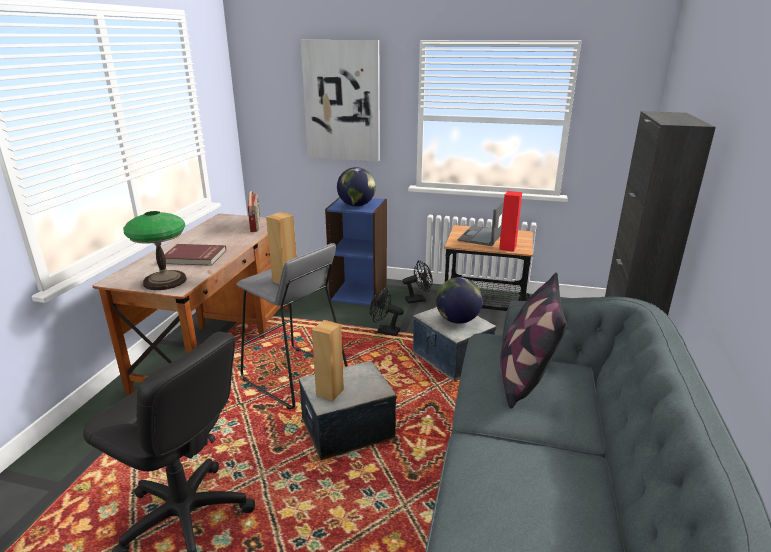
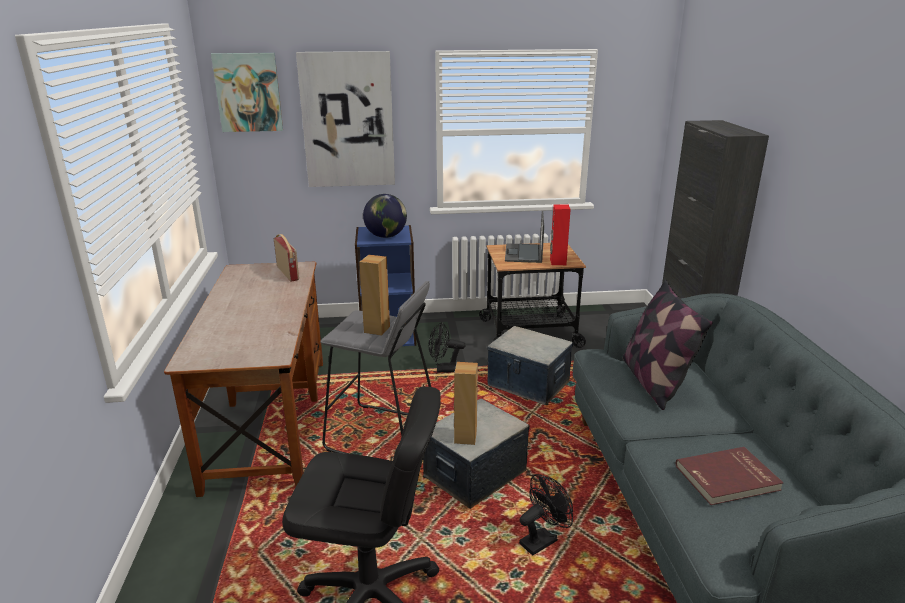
camera: 20 degrees left, 0 degrees up
(164, 281) = (250, 352): table lamp -> none
(194, 257) = (255, 320): red book -> red book (728, 479)
(264, 74) = (248, 92): none -> picture
(418, 299) = (456, 330): black fan -> black fan (542, 539)
(457, 320) = (534, 343): globe -> none

